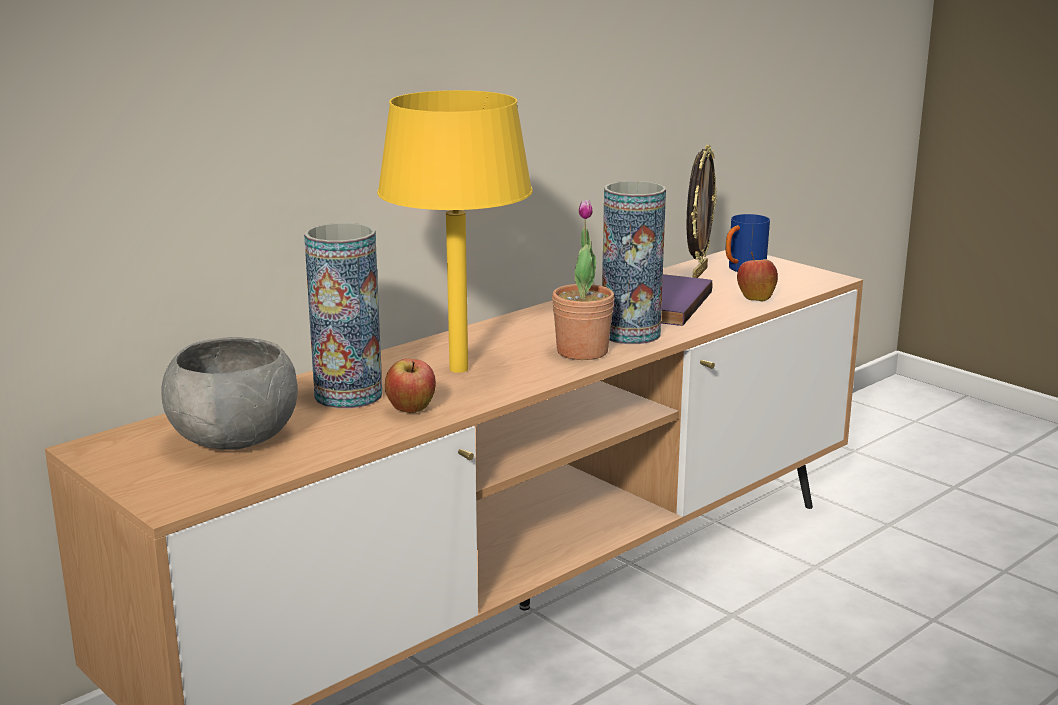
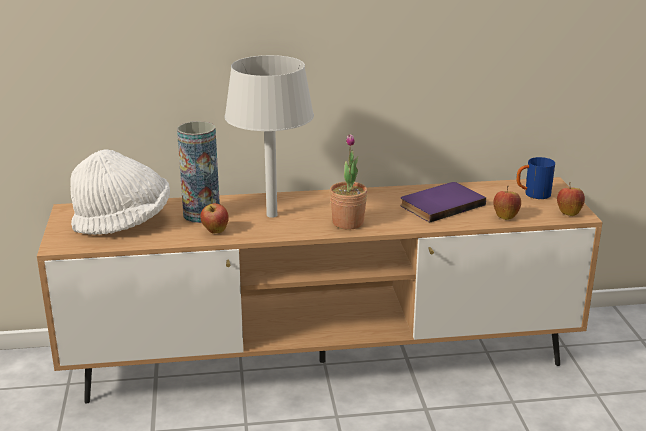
camera: 35 degrees right, 5 degrees up
(233, 439) = (123, 222): grey bowl -> white hat
(458, 369) = (271, 215): yellow table lamp -> grey table lamp
(630, 334) = (391, 219): vase -> none
(698, 273) = (500, 190): picture frame -> none
(814, 278) = (569, 212): none -> apple

